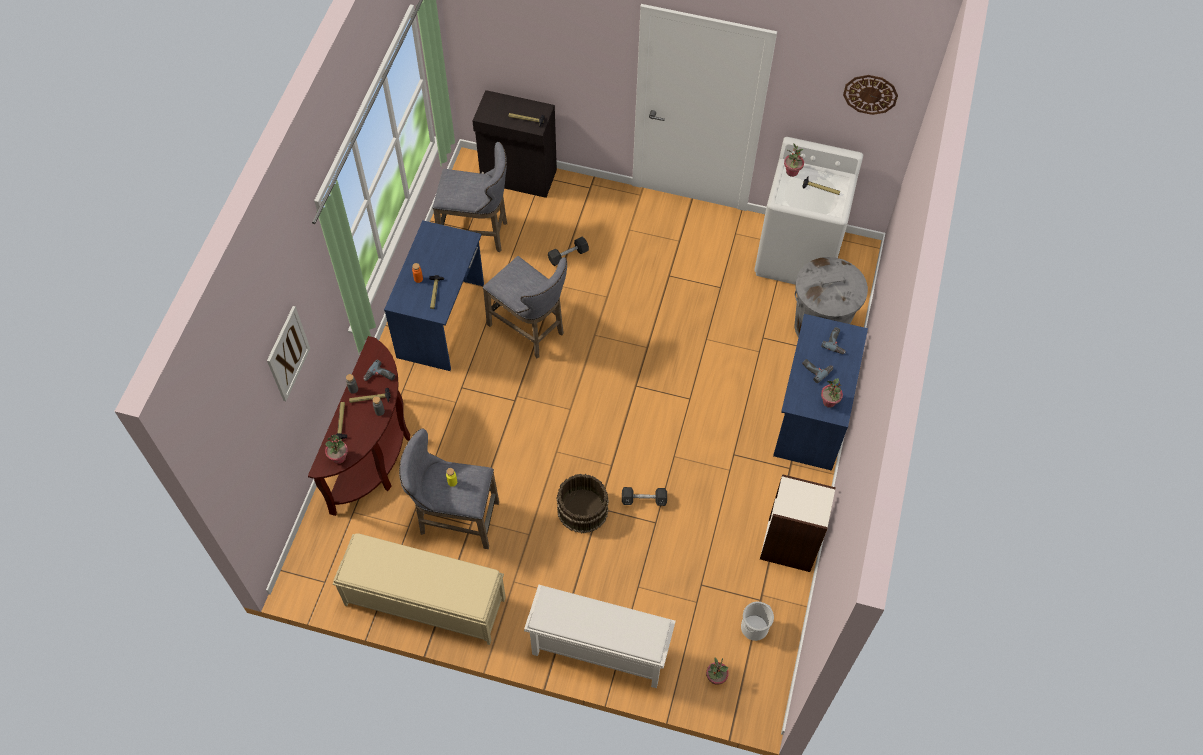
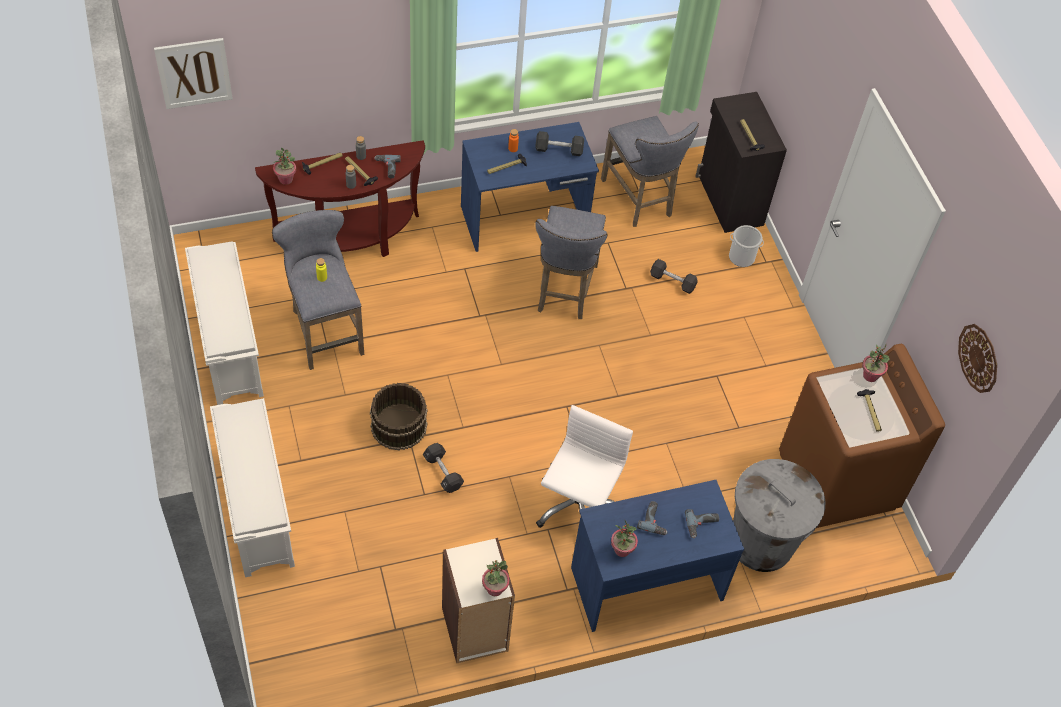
camera: 55 degrees right, 5 degrees down
(288, 353) = (311, 54): picture -> picture (194, 73)
(424, 601) = (229, 346): beige bench -> white shoe rack
(442, 248) = (559, 149): none -> black dumbbell
(715, 678) = (285, 626): potted plant -> potted plant (494, 588)
(726, 425) = (577, 506): none -> white office chair
(754, 628) = (360, 637): bucket -> bucket (741, 257)
(798, 254) = (837, 481): white washing machine -> brown washing machine

